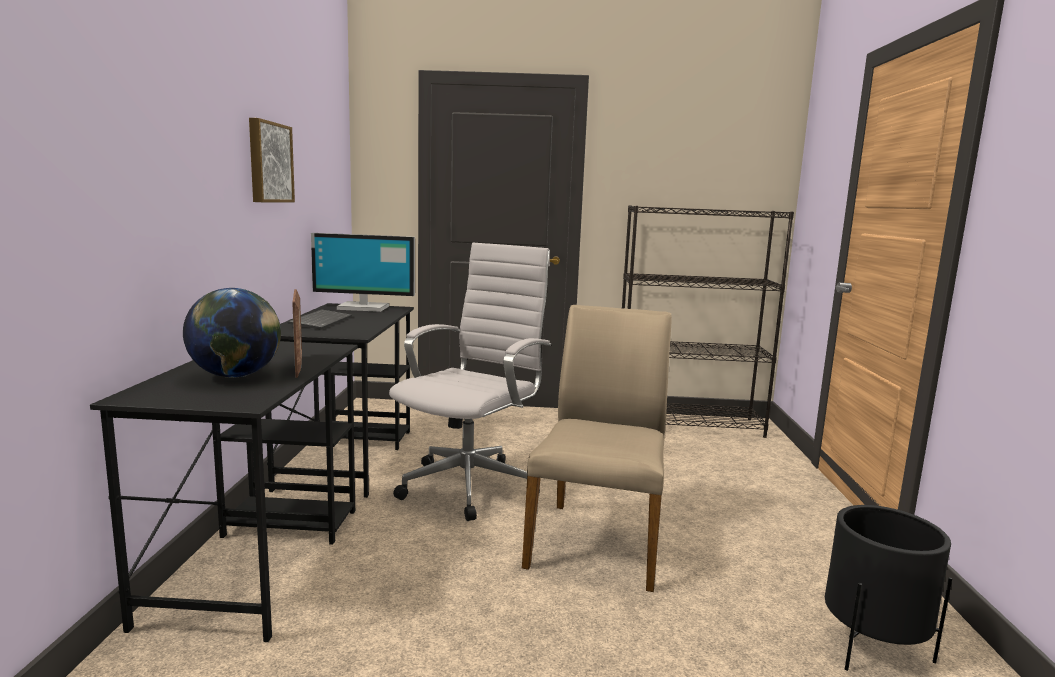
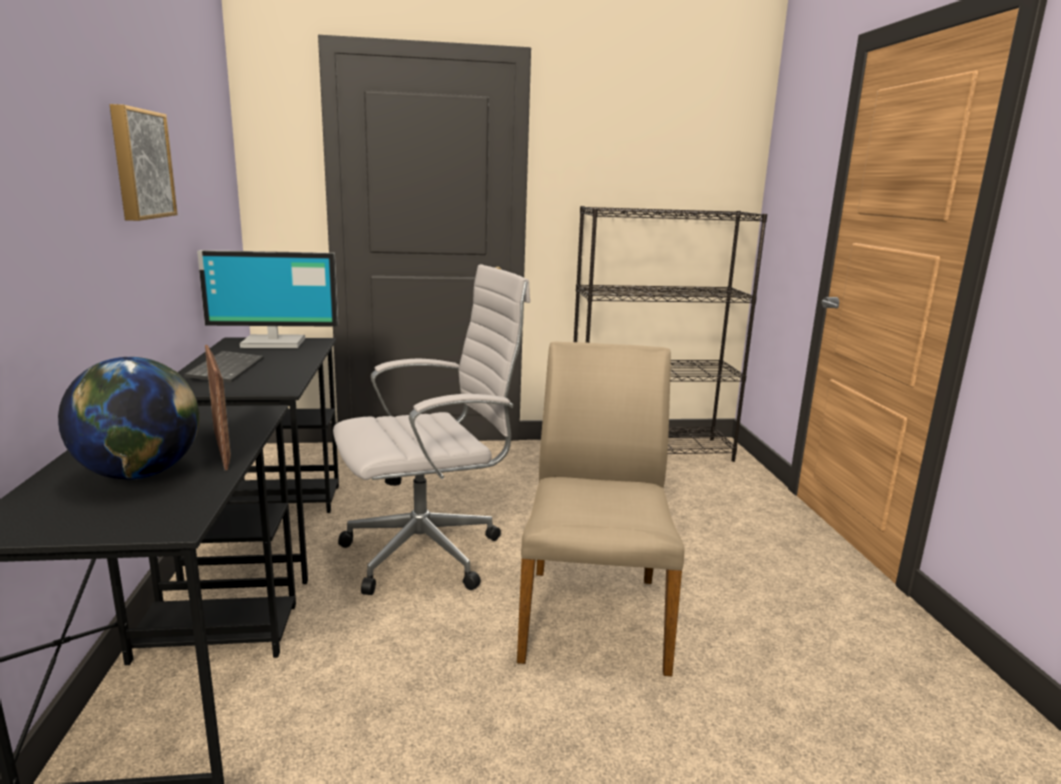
camera: 10 degrees left, 5 degrees up
(471, 484) = (430, 553): white office chair -> white office chair turned 45 degrees clockwise
(872, 647) = (914, 716): black planter -> none

